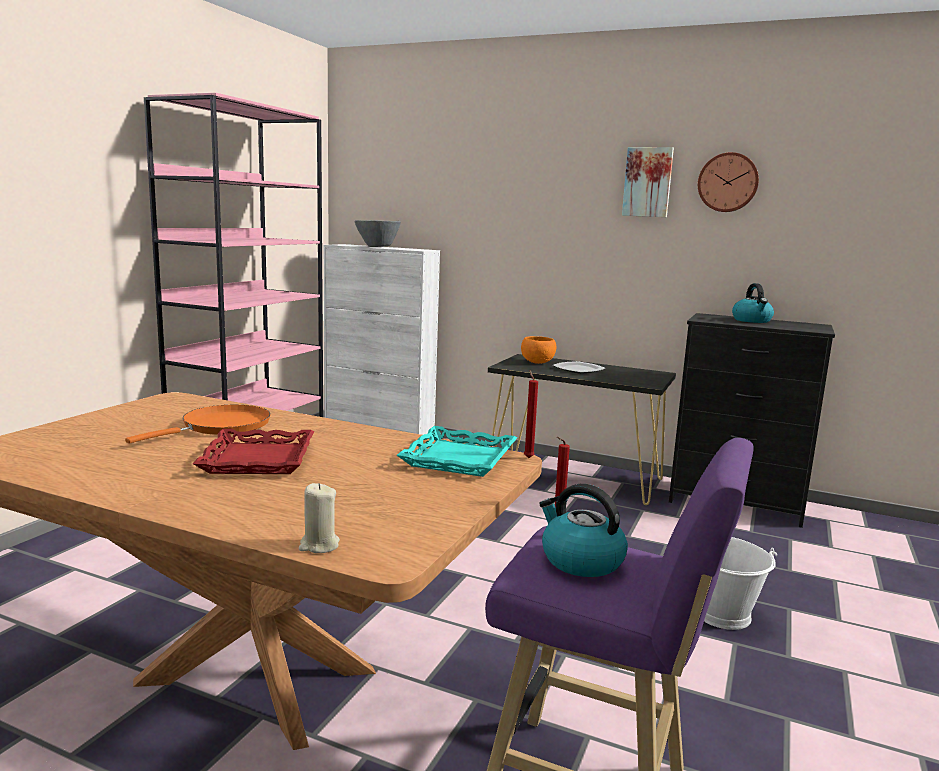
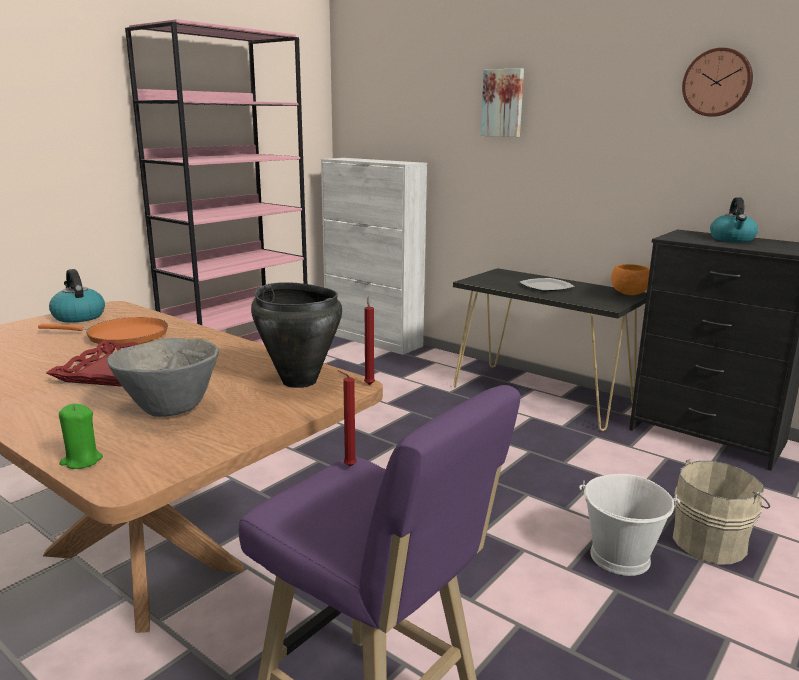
camera: 15 degrees right, 5 degrees up
(221, 427) = (122, 336): orange frying pan -> orange frying pan turned 45 degrees clockwise
(319, 545) = (81, 461): beige candle -> green candle
(377, 247) = (368, 160): grey bowl -> grey bowl (169, 408)
(458, 458) = (299, 381): turquoise tray -> black cooking pot
(537, 362) = (509, 278): orange bowl -> orange bowl (629, 294)
(580, 560) = (344, 498): kettle -> kettle (78, 316)
(647, 182) = (630, 85): picture -> picture (503, 103)
(788, 592) = (712, 542): none -> beige bucket

